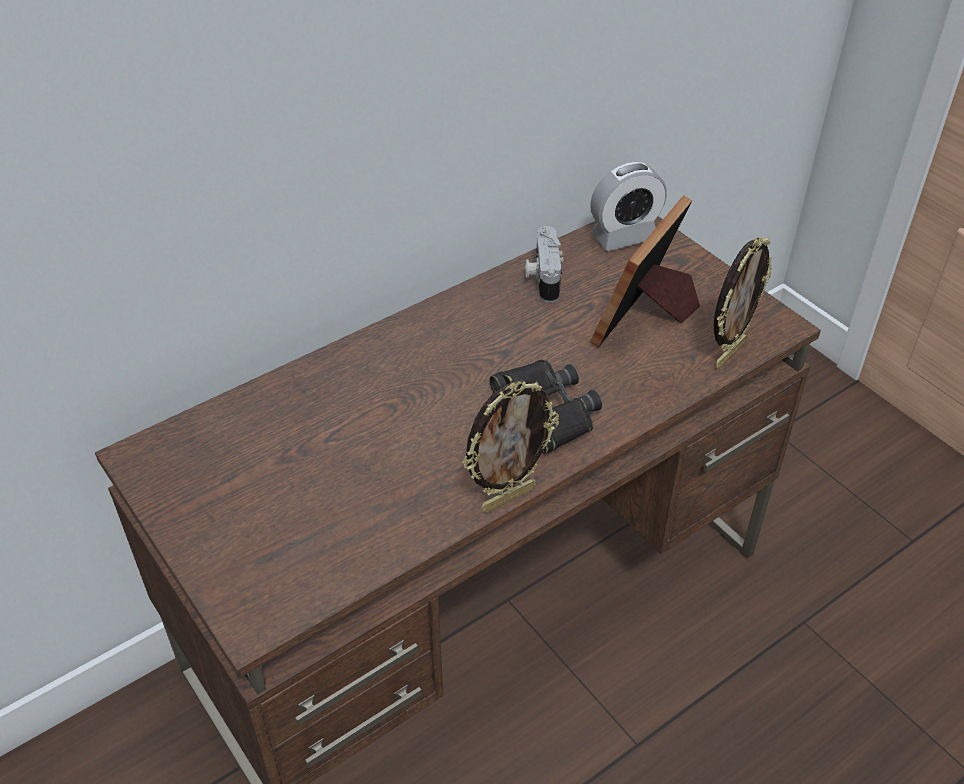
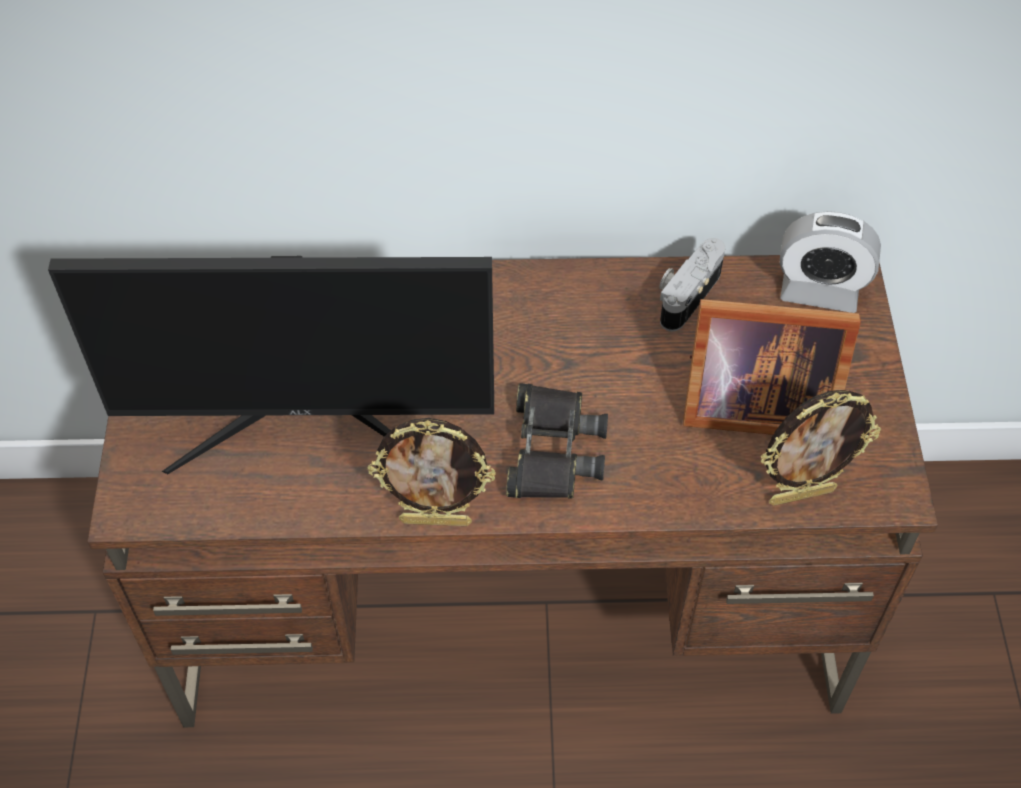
camera: 35 degrees right, 10 degrees up
(347, 485) = (308, 421): none -> monitor
(646, 318) = (751, 403): picture frame -> picture frame turned 150 degrees counterclockwise

